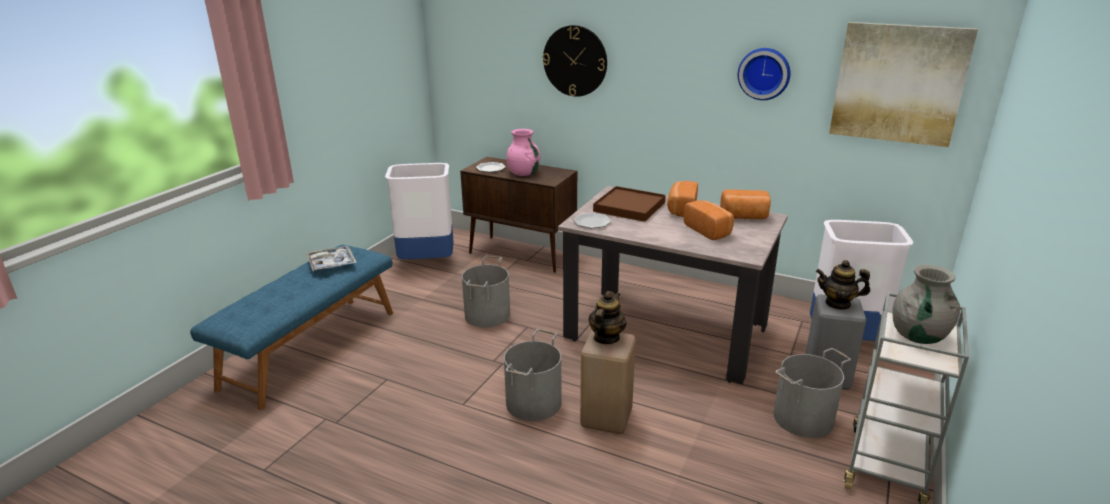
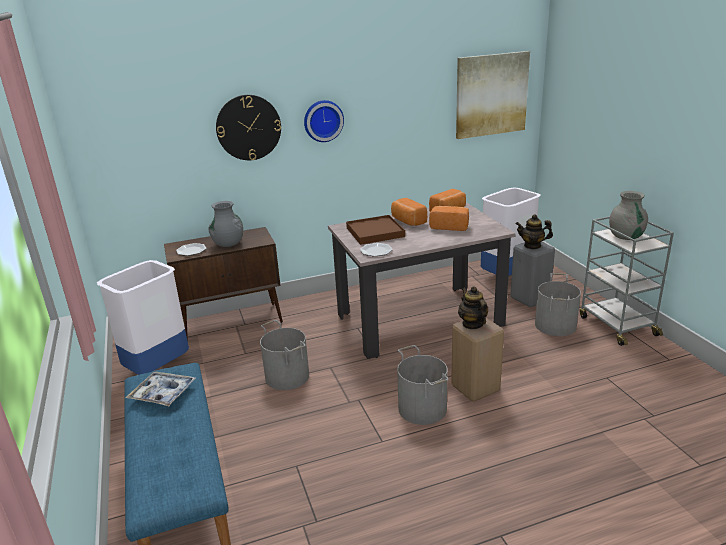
camera: 45 degrees left, 0 degrees up
(523, 173) = (228, 244): pink vase -> grey vase
(764, 73) = (408, 105): wall clock -> wall clock (323, 120)
(838, 303) = (532, 246): teapot -> teapot turned 45 degrees clockwise

